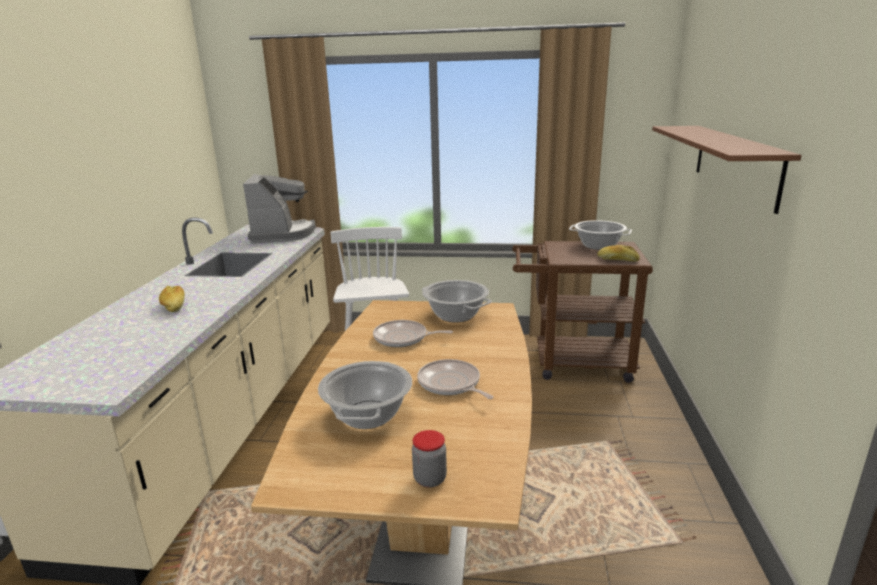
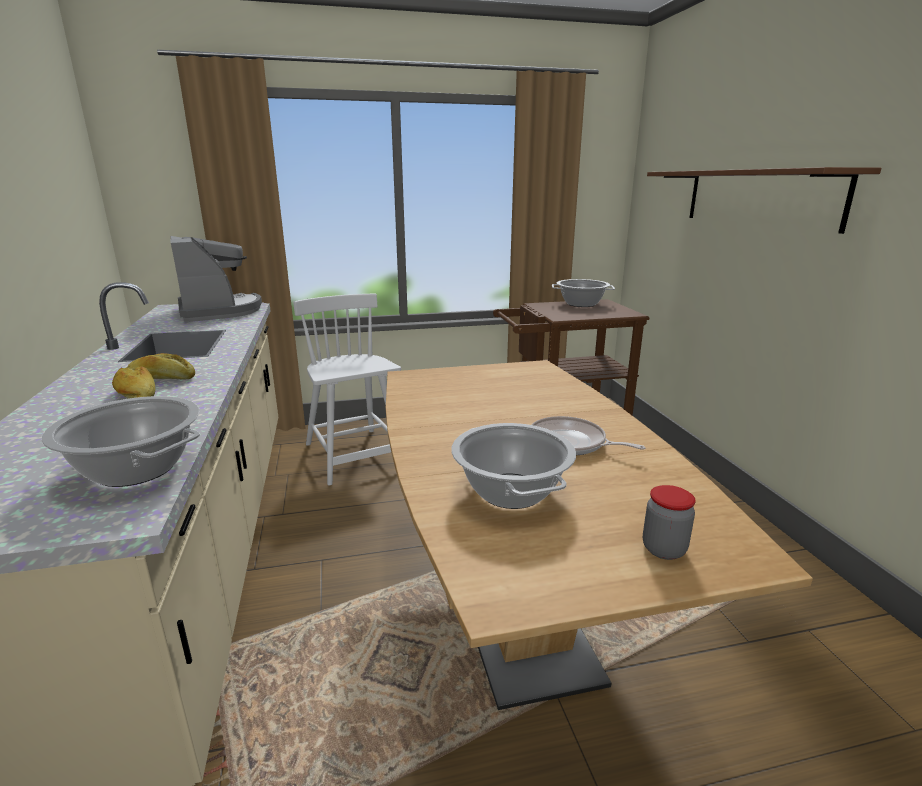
camera: 20 degrees left, 0 degrees up
(403, 338) = (465, 405): frying pan -> none
(455, 315) = (499, 376): cooking pot -> cooking pot (135, 469)
(617, 260) = (613, 314): bread -> bread (162, 379)

